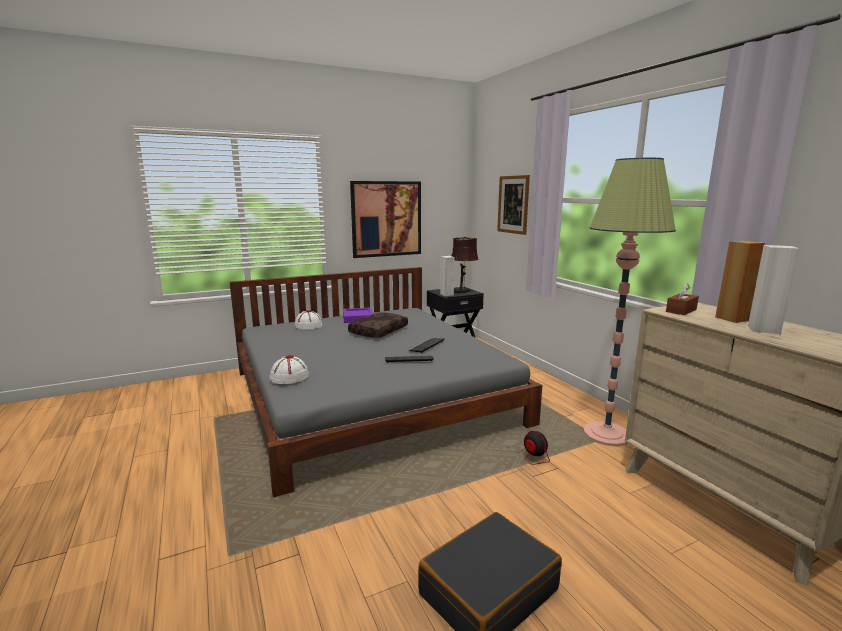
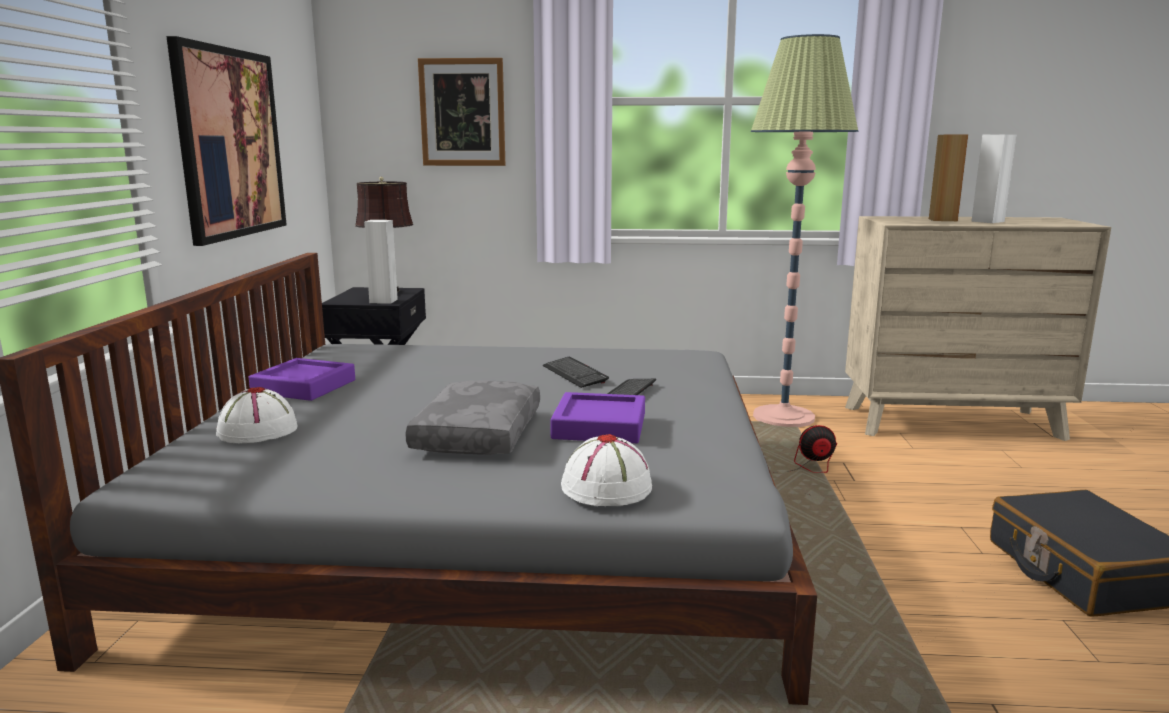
camera: 60 degrees left, 0 degrees up
(332, 349) = (476, 433): none -> grey pillow
(356, 363) = (599, 426): none -> purple tray
(378, 331) = (428, 387): brown pillow -> none
(681, 310) = (899, 221): brown tissue box -> none

